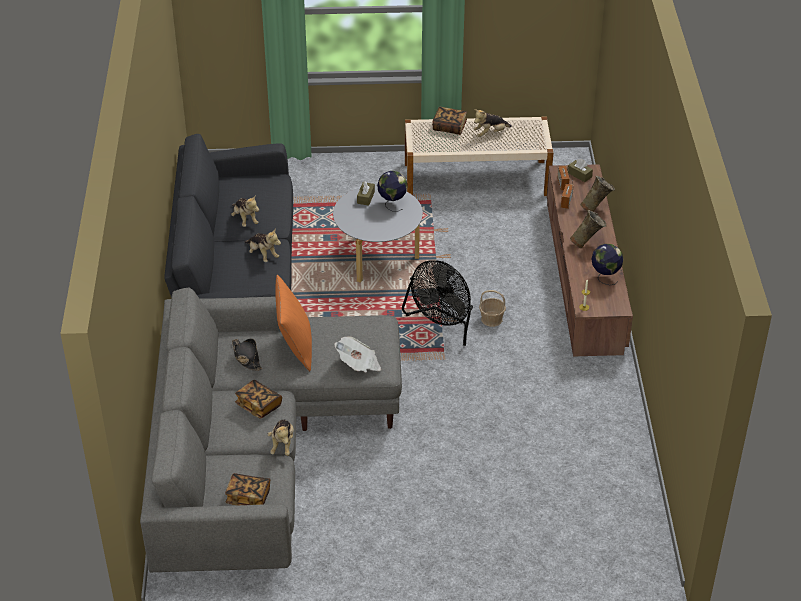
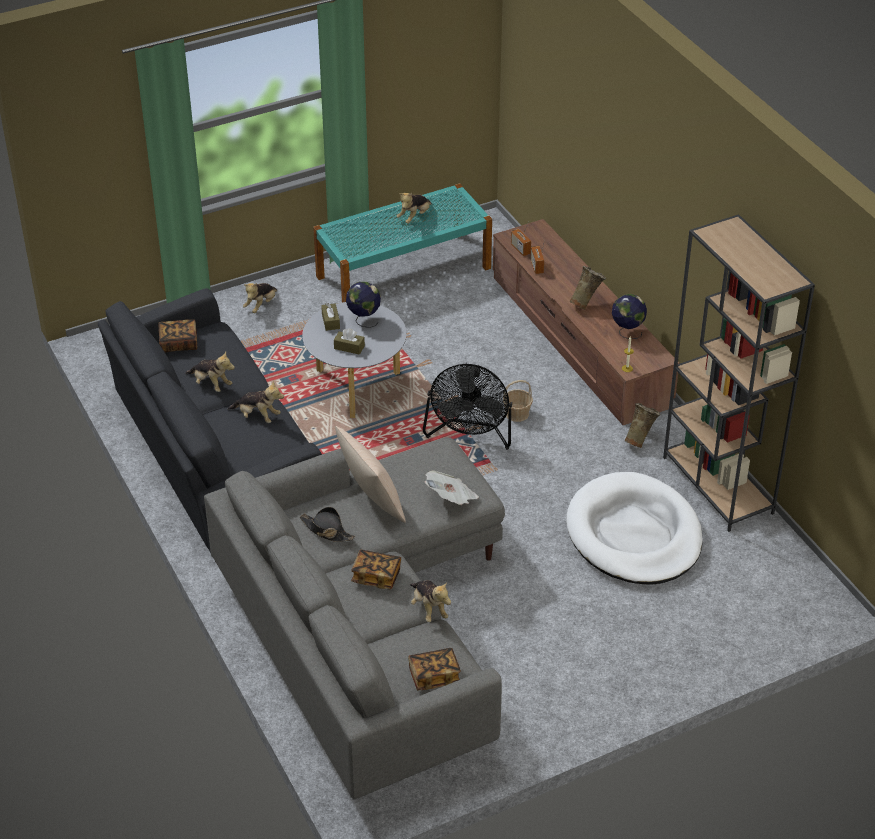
camera: 25 degrees left, 0 degrees up
(295, 347) = (371, 502): orange pillow -> beige pillow
(347, 173) = (261, 305): none -> plush toy
(449, 127) = (367, 222): book -> book (179, 343)
(476, 178) = (403, 272): beige bench -> turquoise bench
(521, 448) = (634, 534): none -> white dog bed
(579, 175) = (531, 235): brown tissue box -> brown tissue box (349, 347)
(596, 209) = (571, 265): beige vase -> beige vase (640, 440)
(621, 432) = (718, 485): none -> bookcase

